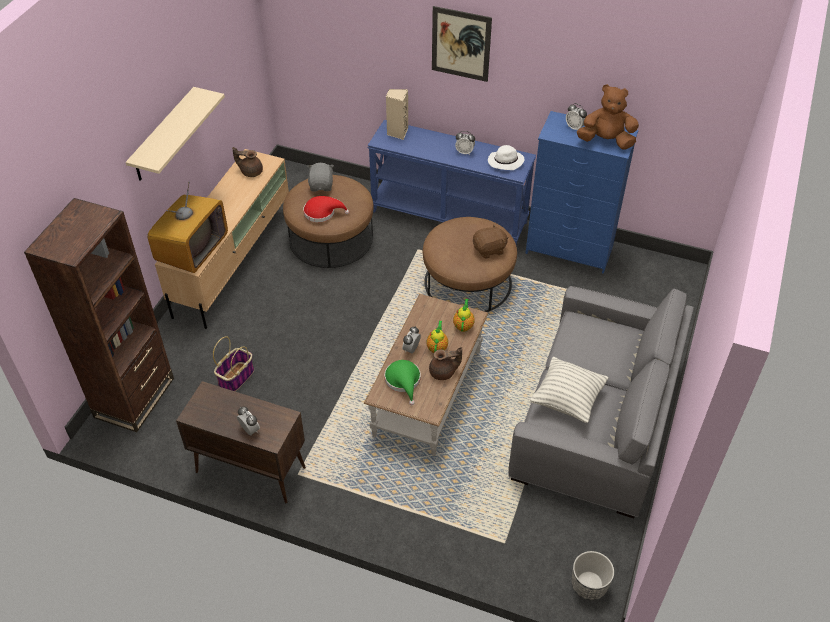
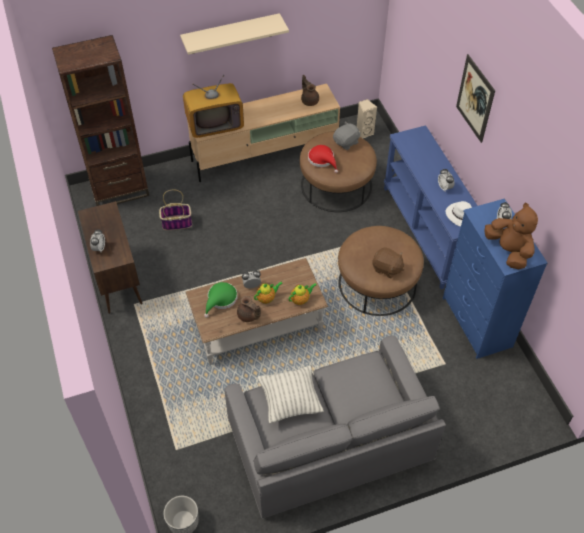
camera: 50 degrees right, 5 degrees up
(397, 132) = (420, 140): beige speaker -> beige speaker (364, 132)

